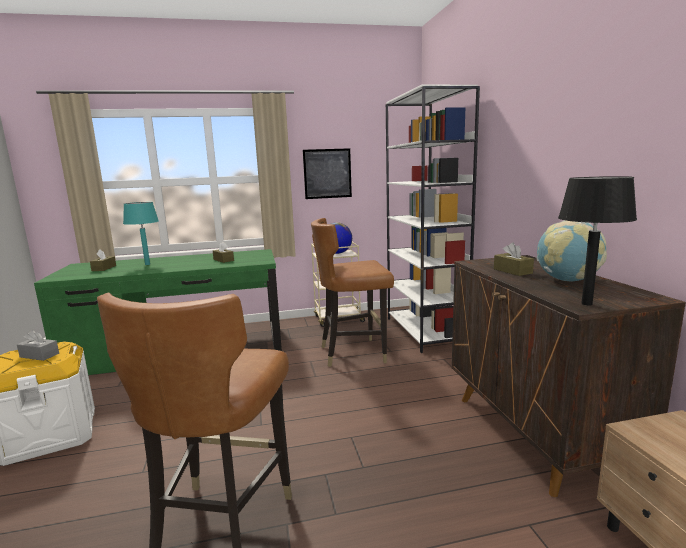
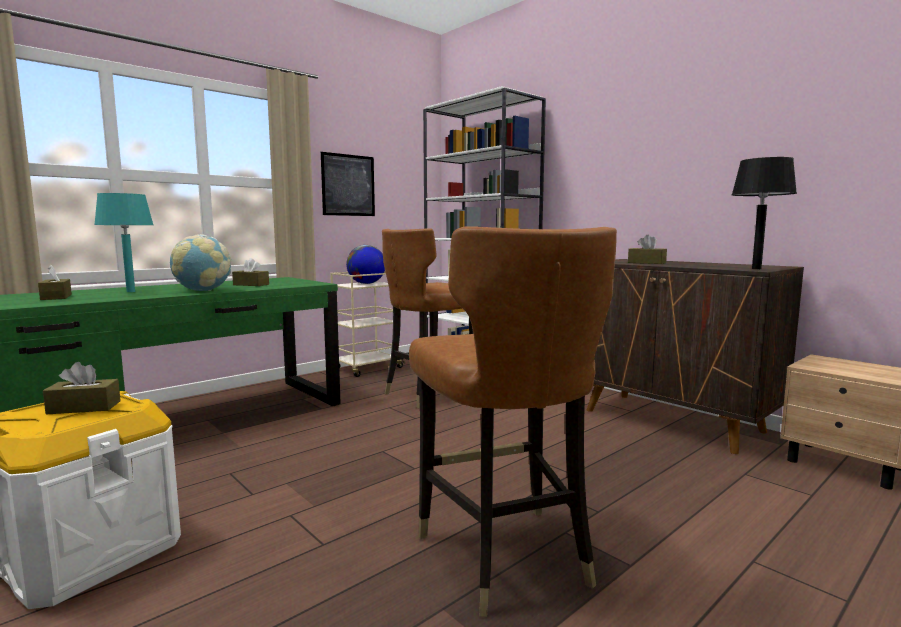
camera: 30 degrees left, 5 degrees down
(39, 355) = (84, 407): grey tissue box -> brown tissue box
(567, 280) = (703, 264): globe -> globe (202, 291)

